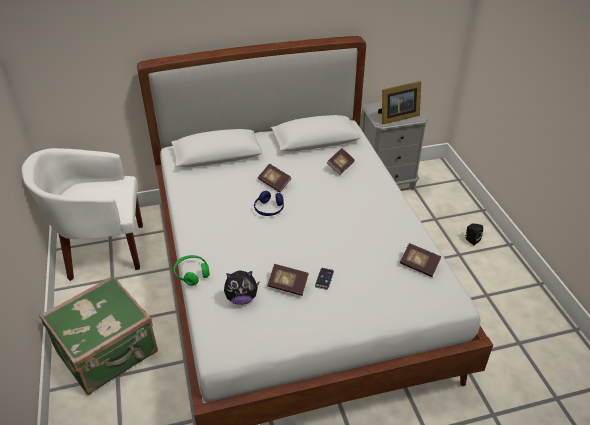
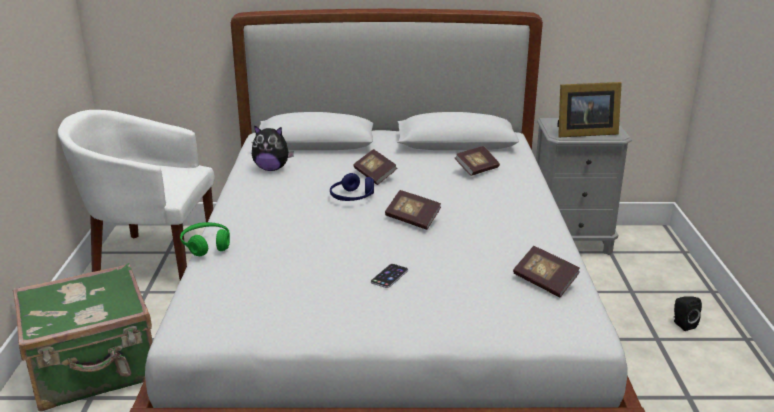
camera: 15 degrees right, 15 degrees down
(241, 298) = (255, 277): plush toy -> plush toy (272, 169)
(288, 285) = (330, 273): book -> book (412, 219)

